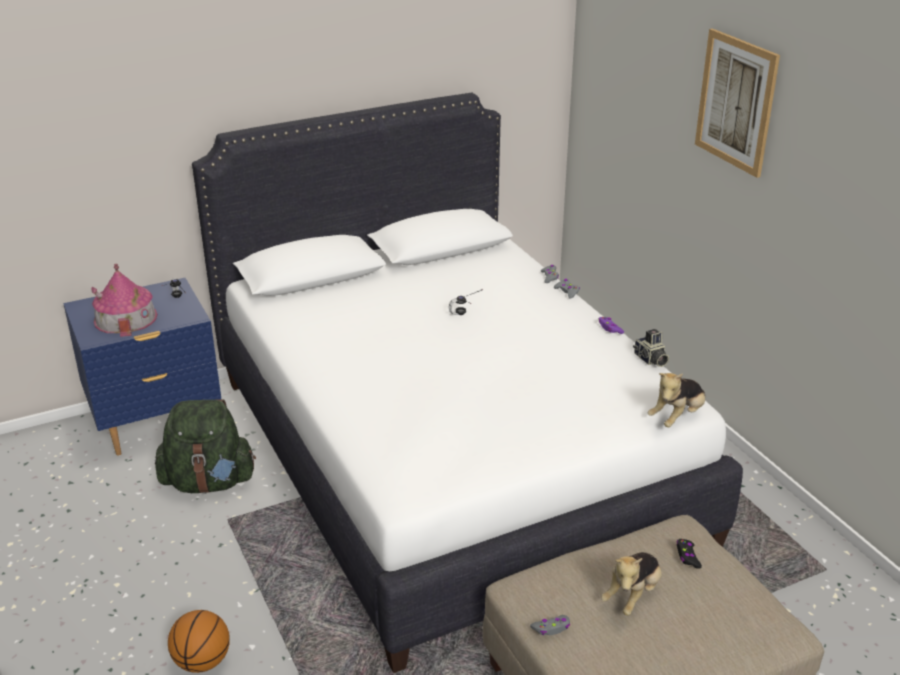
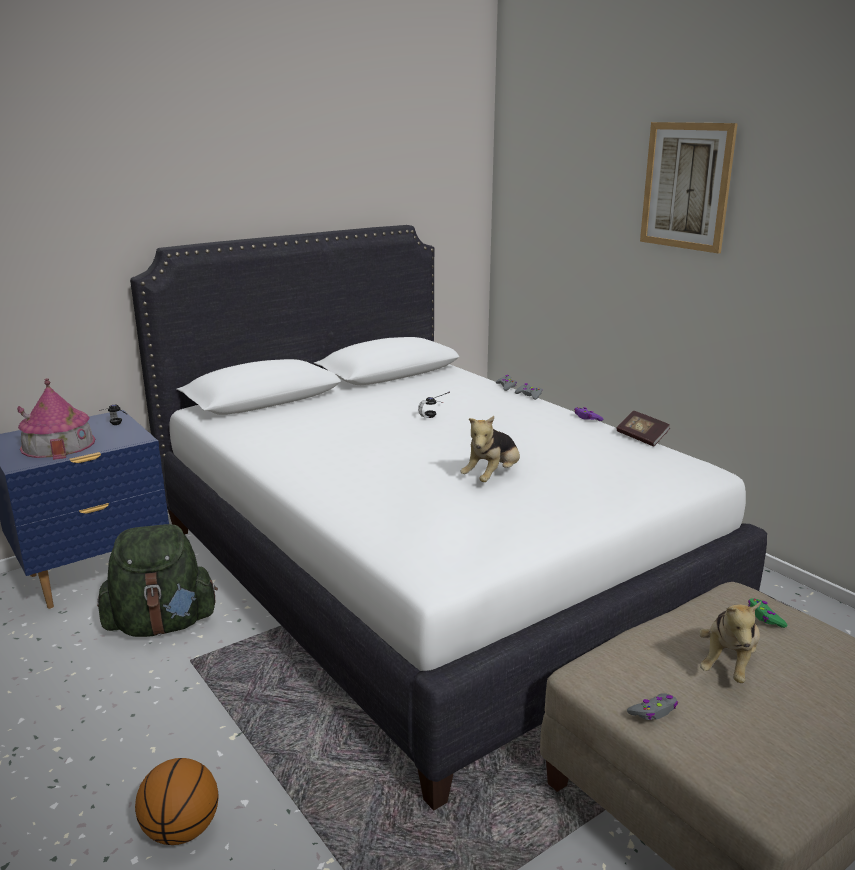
camera: 10 degrees left, 10 degrees down
(650, 360) = (642, 437): camera -> book
(677, 417) = (699, 479): plush toy -> plush toy (492, 477)
(687, 556) = (765, 617): black game controller -> green game controller

